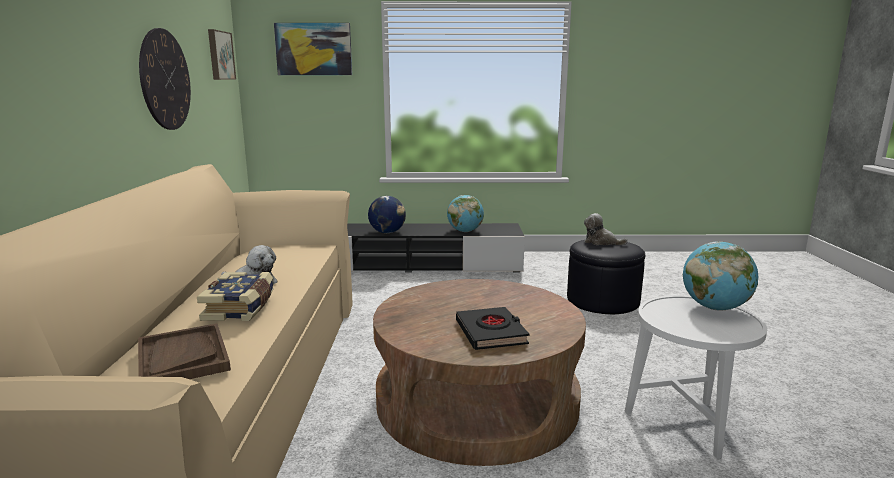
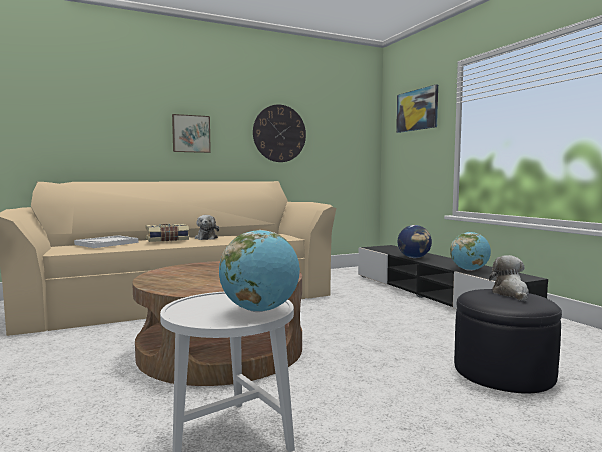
camera: 65 degrees right, 10 degrees down
(182, 357) = (107, 243): brown tray -> white tray
(219, 55) = (354, 121): picture -> picture (191, 134)
(491, 333) = (186, 280): black book -> none

